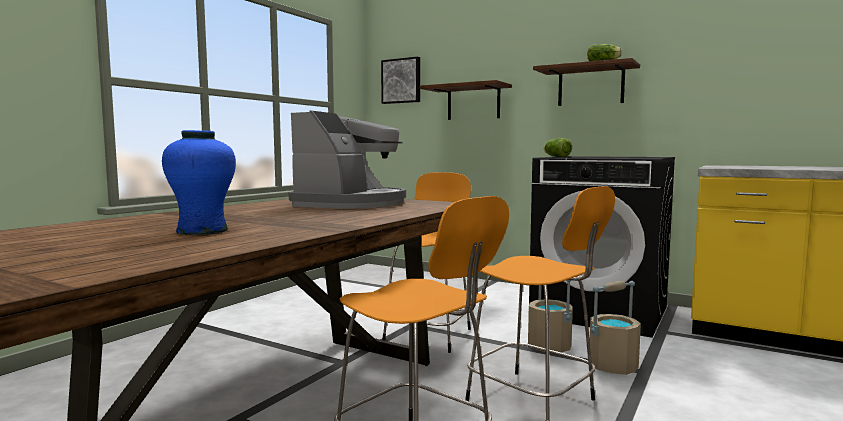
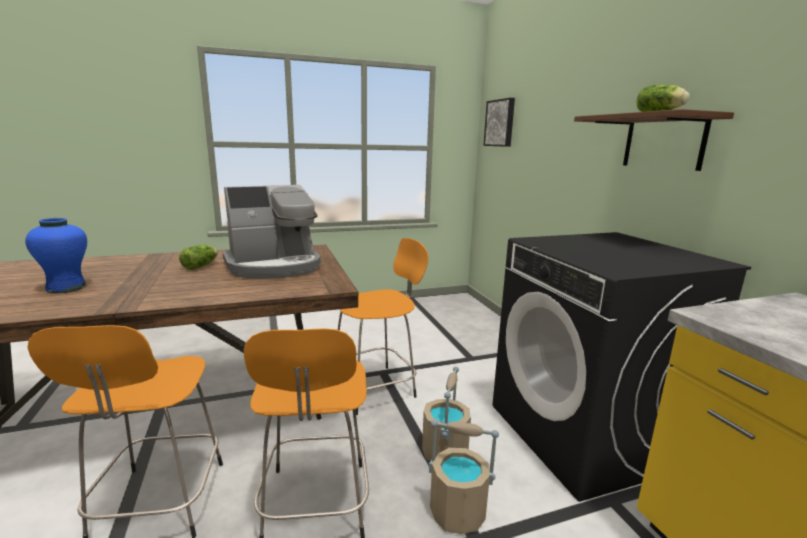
camera: 40 degrees right, 10 degrees up
(473, 103) = (548, 152): brown shelf -> none
(556, 157) = (544, 240): lettuce -> lettuce (202, 266)

